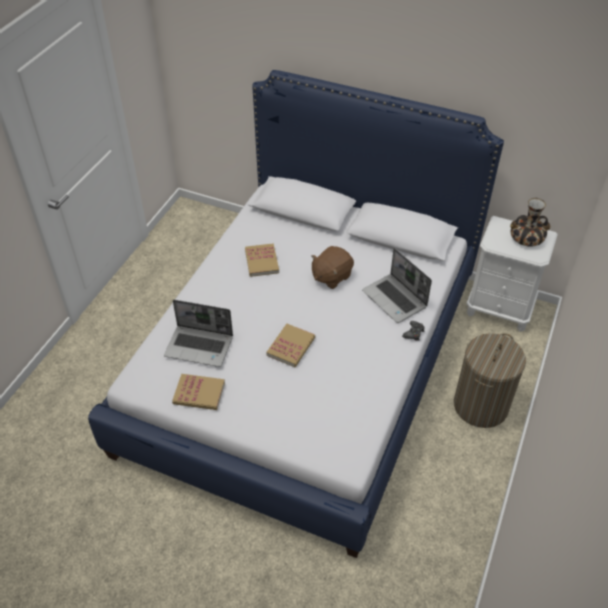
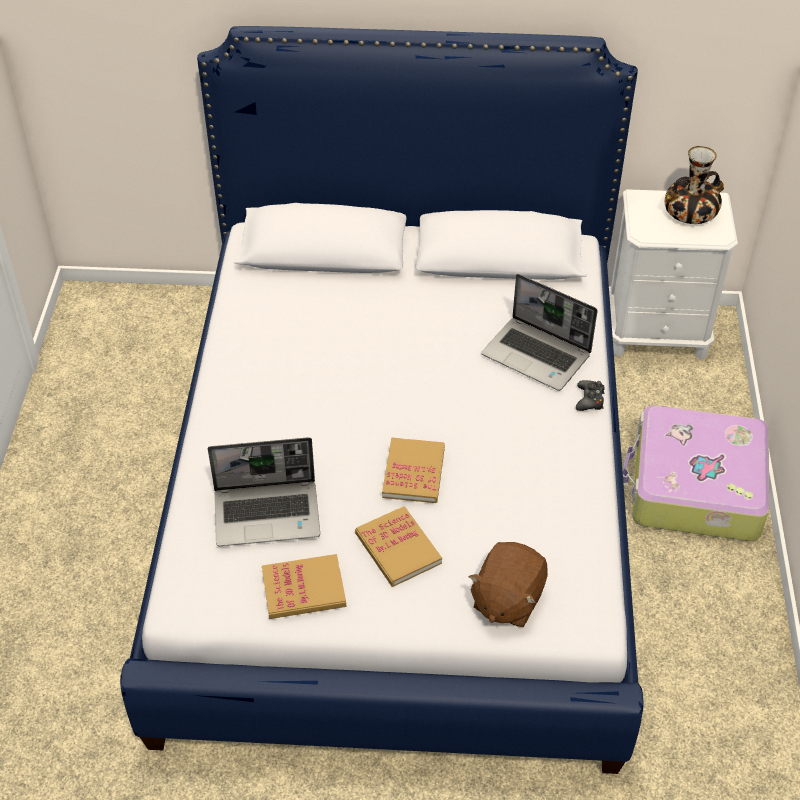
camera: 20 degrees left, 0 degrees up
(261, 261) = (299, 350): book -> book (398, 548)
(331, 276) = (422, 345): brown plush toy -> brown plush toy (506, 599)
(480, 406) = (694, 487): laundry basket -> suitcase

